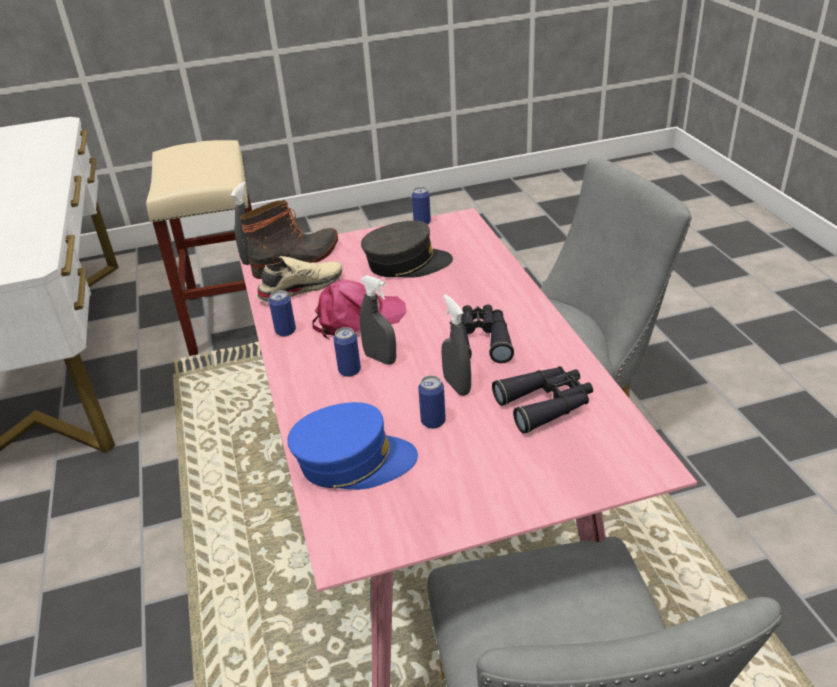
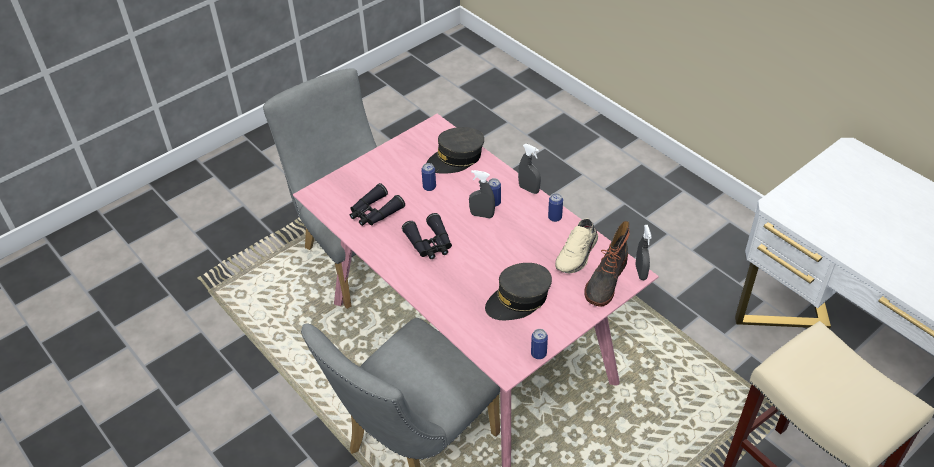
camera: 155 degrees right, 10 degrees up
(353, 461) = (456, 158): blue cap -> grey cap
(357, 318) = (517, 239): pink cap -> none
(456, 386) = (427, 210): grey spray bottle -> grey spray bottle (529, 189)

